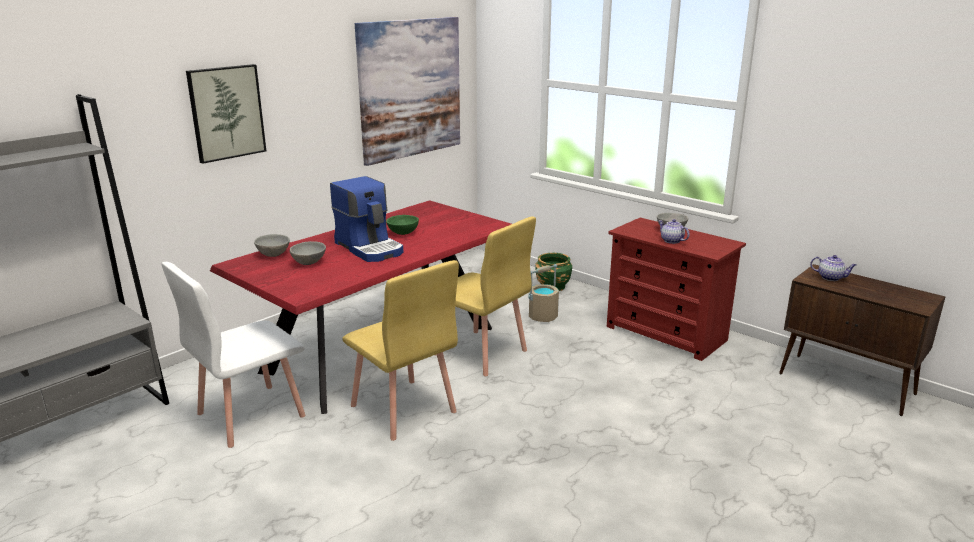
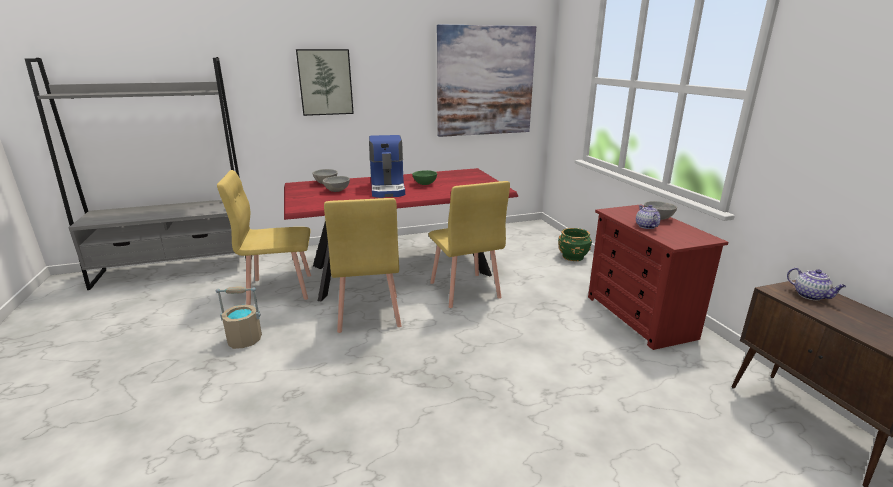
camera: 30 degrees right, 0 degrees up
(249, 415) = (279, 289): white chair -> yellow chair
(543, 316) = (541, 276): beige bucket -> beige bucket (245, 340)

